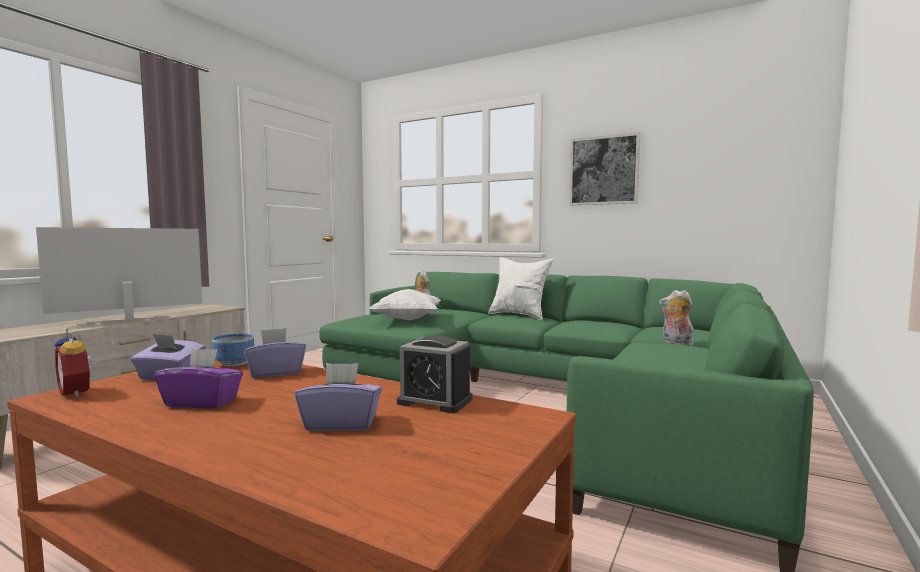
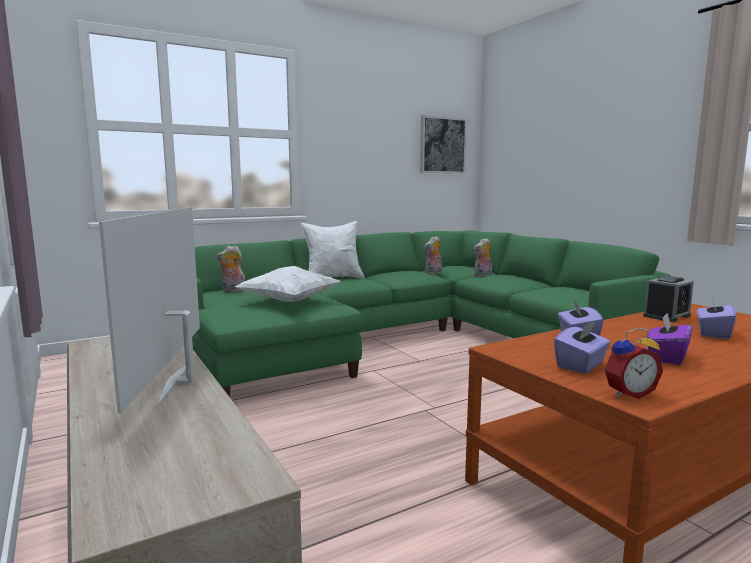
camera: 60 degrees left, 5 degrees up
(236, 363) = (533, 346): bowl -> none
(604, 170) = (352, 138): picture -> picture (442, 145)
(630, 330) = (433, 273): none -> plush toy

